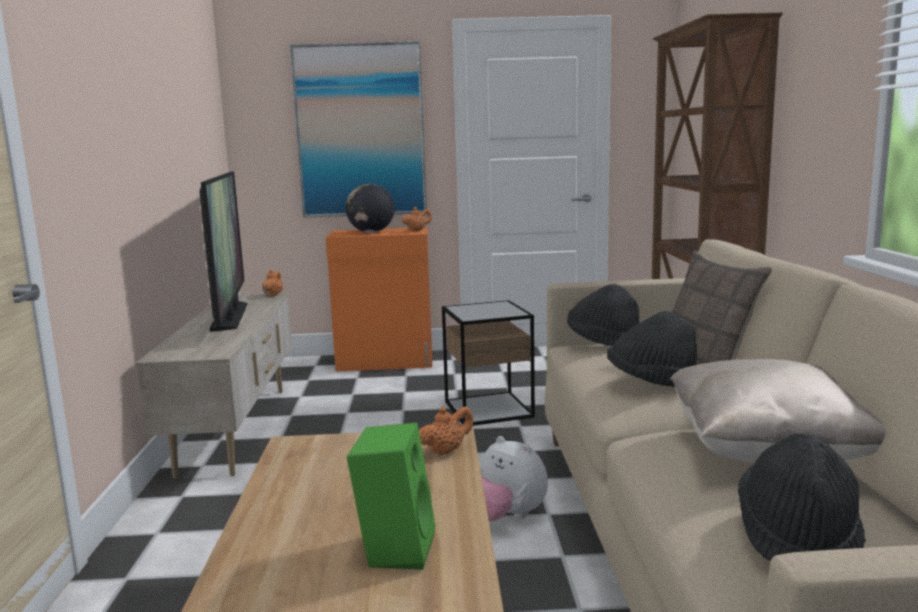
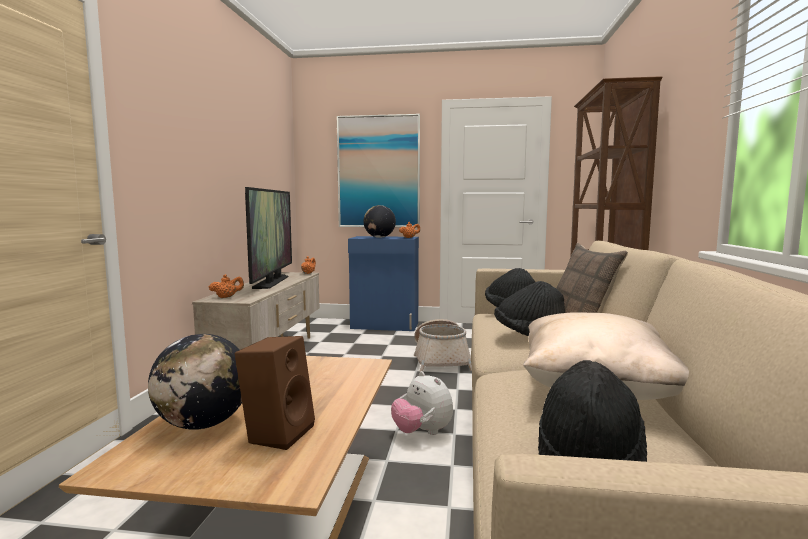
camera: 10 degrees right, 5 degrees down
(286, 549) = (203, 424): none -> globe
(386, 362) = (385, 326): orange cabinet -> blue cabinet
(394, 549) = (277, 433): green speaker -> brown speaker
(445, 451) = (361, 372): orange teapot -> orange teapot (227, 297)
(488, 409) = (441, 360): side table -> basket

